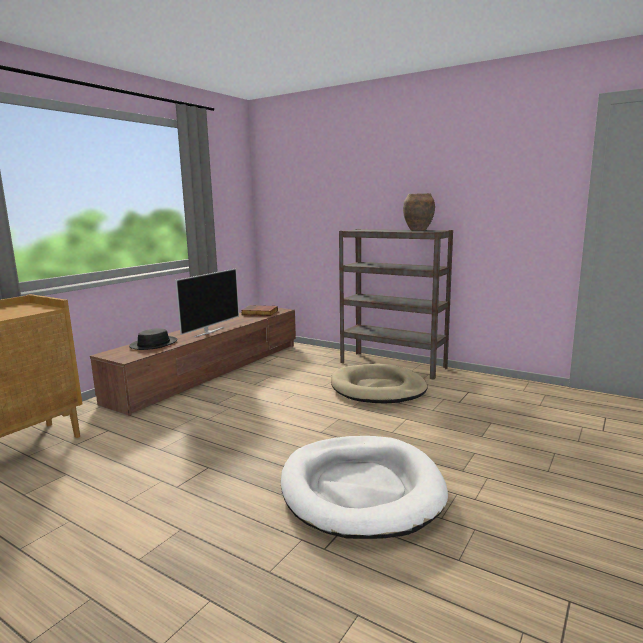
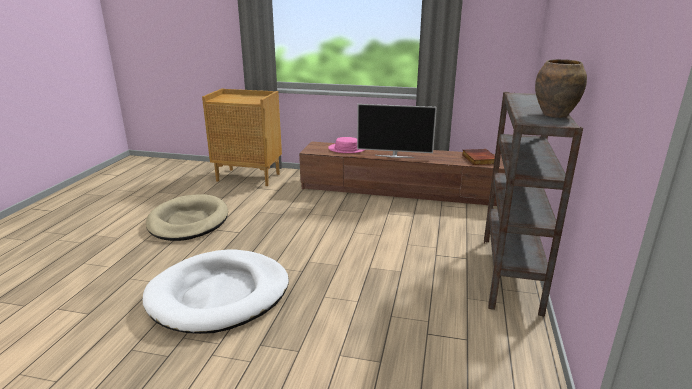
camera: 70 degrees right, 10 degrees up
(154, 344) = (347, 149): black hat -> pink hat
(378, 388) = (425, 274): beige dog bed -> beige dog bed (188, 221)

